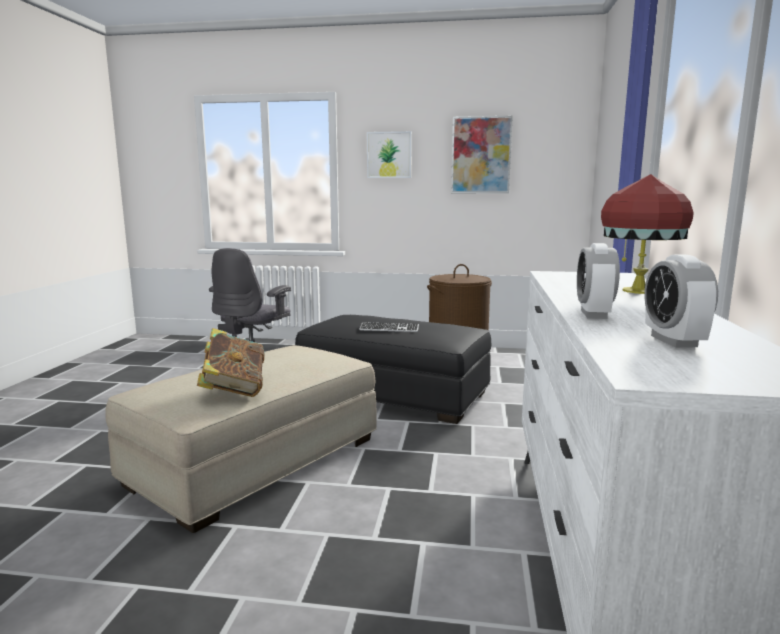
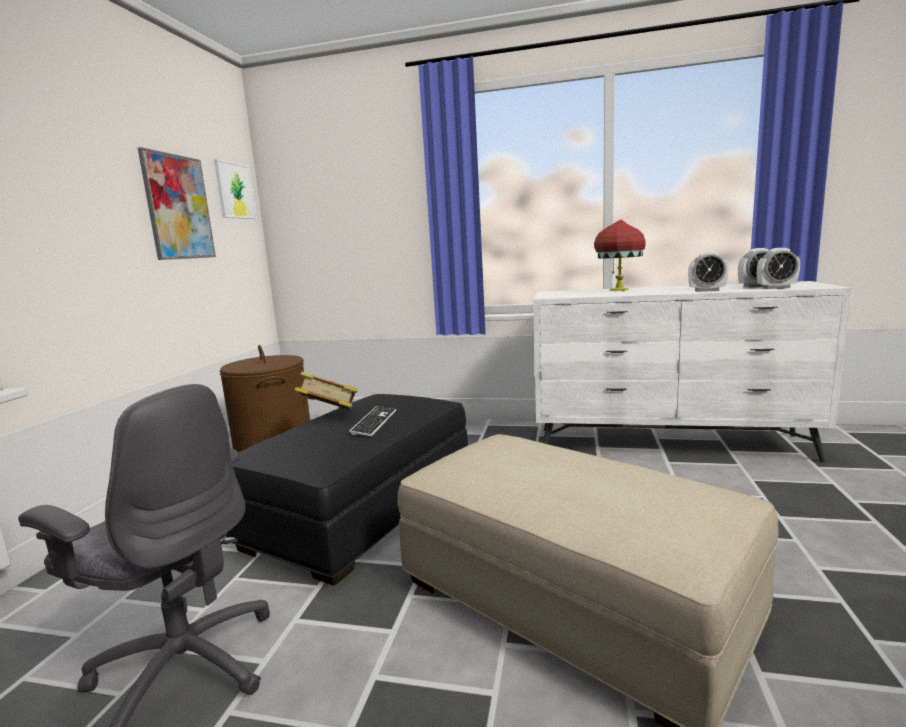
camera: 85 degrees left, 0 degrees up
(233, 390) = (644, 482): book -> book (329, 416)
(389, 155) = (59, 195): picture -> picture (235, 191)
(629, 346) = (776, 288): none -> alarm clock

